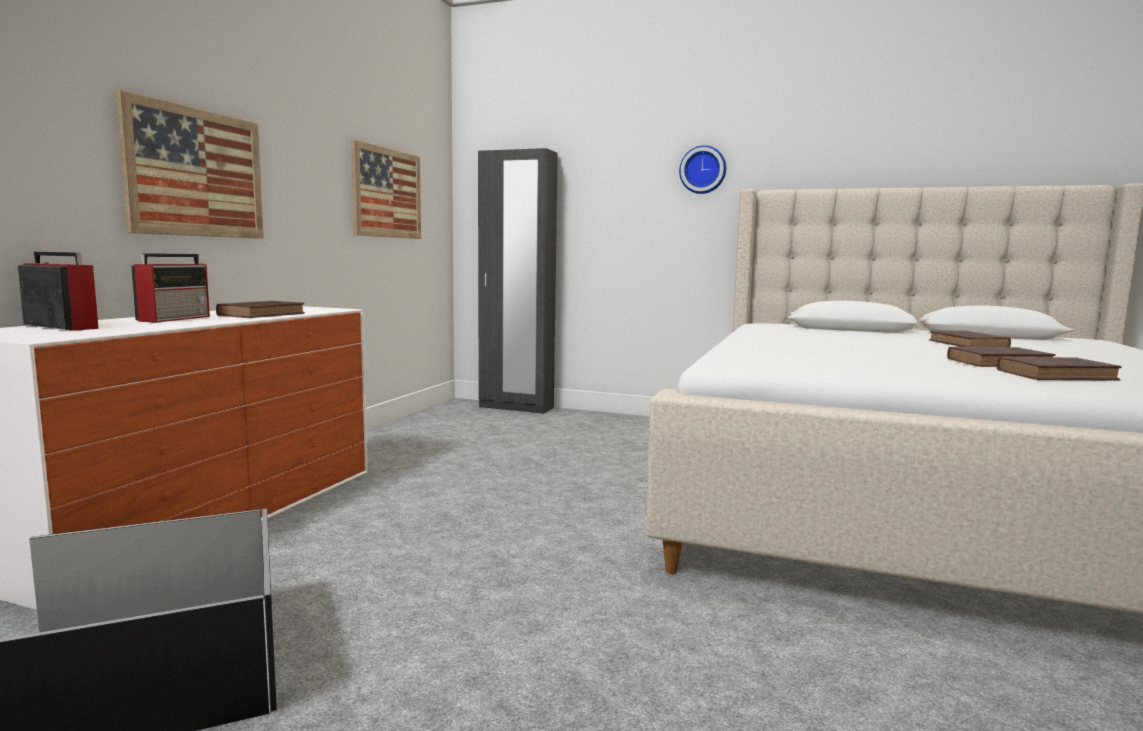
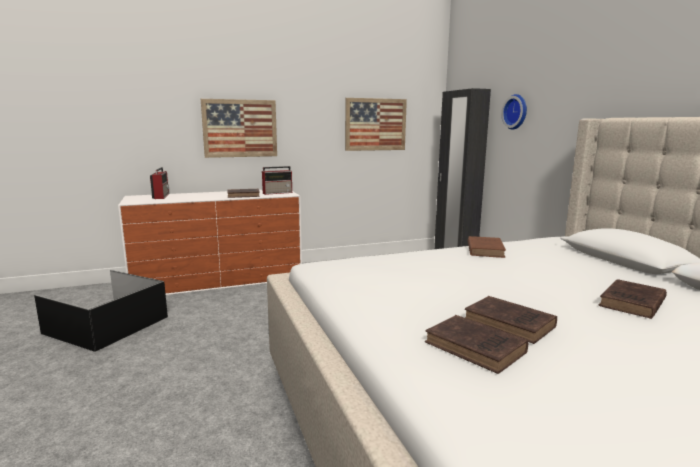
camera: 50 degrees right, 5 degrees up
(176, 318) = (208, 195): radio -> radio (278, 193)
(703, 170) = (575, 99): wall clock -> wall clock (516, 112)
(762, 335) = (485, 249): none -> brown book

